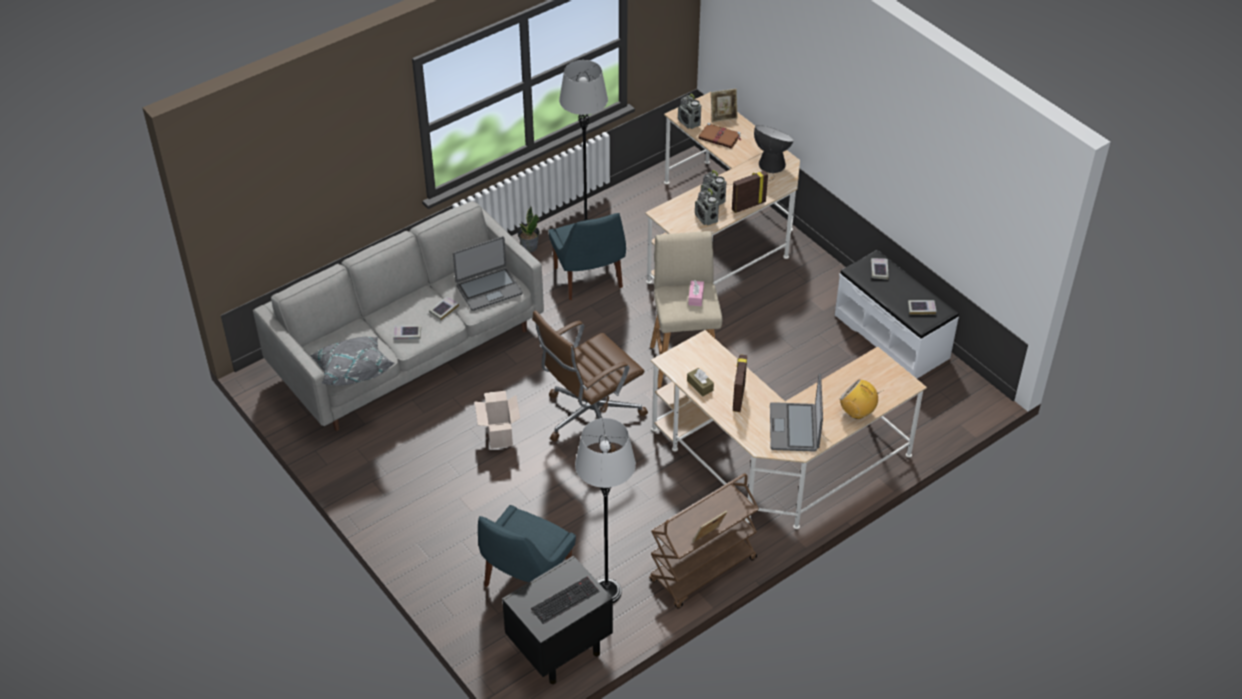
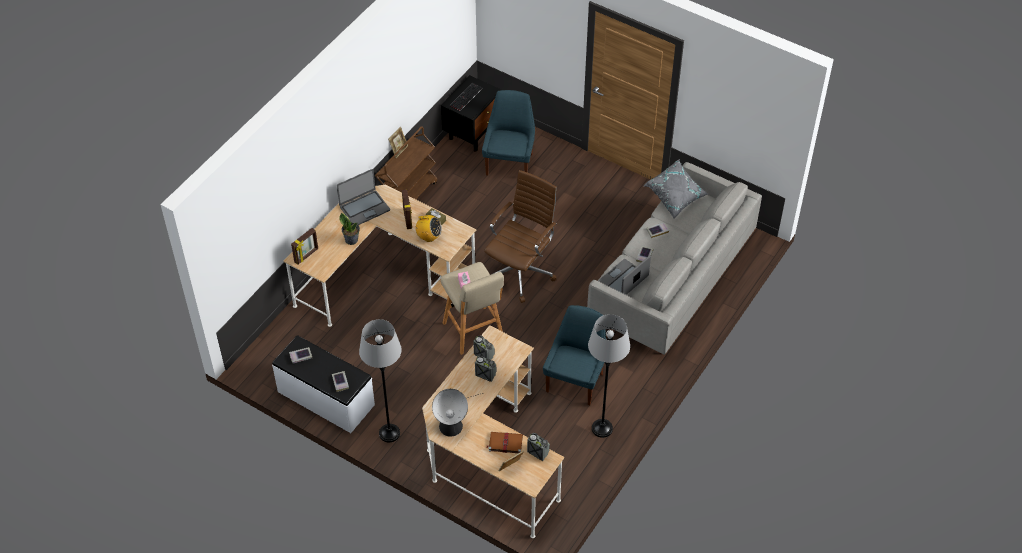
camera: 160 degrees right, 5 degrees up
(498, 435) = (575, 243): cardboard box -> none
(529, 247) = (637, 397): potted plant -> potted plant (351, 239)
(589, 279) = (575, 381): blue chair -> blue chair turned 60 degrees clockwise
(606, 592) = (459, 170): grey floor lamp -> grey floor lamp (389, 433)
(748, 205) = (455, 377): picture frame -> picture frame (306, 256)
(794, 428) = (364, 208): laptop -> laptop turned 75 degrees clockwise
(857, 412) = (326, 230): radio -> radio (429, 237)

